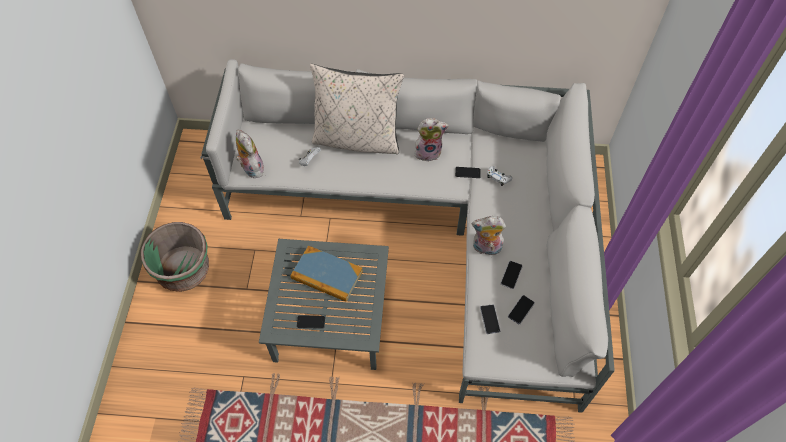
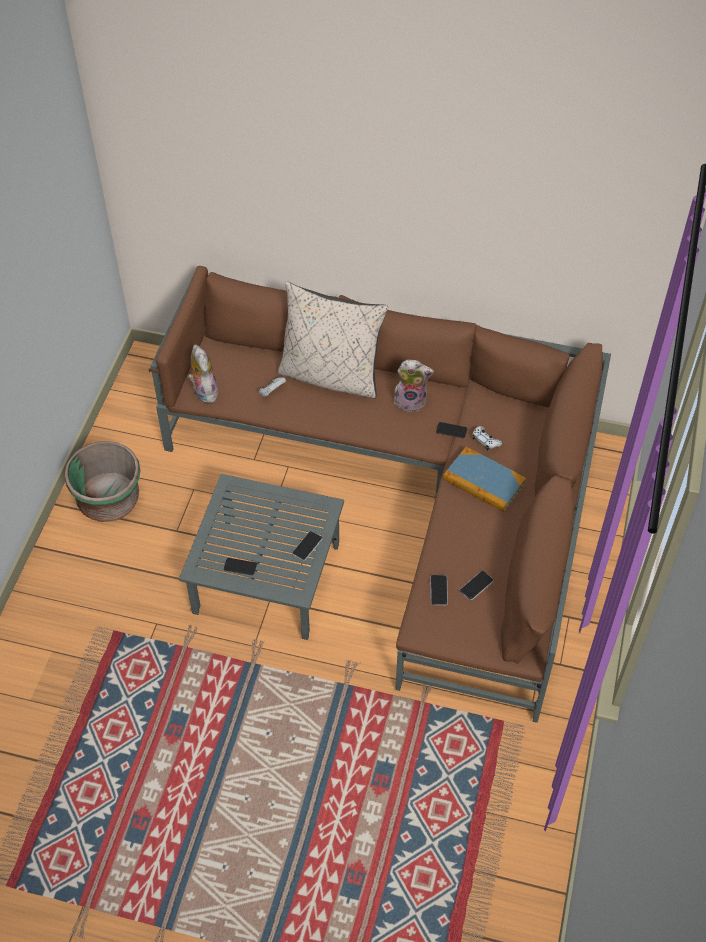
camera: 10 degrees right, 5 degrees down
(327, 275) = (267, 520): book -> book (483, 481)
(419, 241) = (388, 507): white sofa -> brown sofa
(486, 248) = (452, 516): plush toy -> none
(511, 275) = (474, 548): phone -> phone (307, 546)

